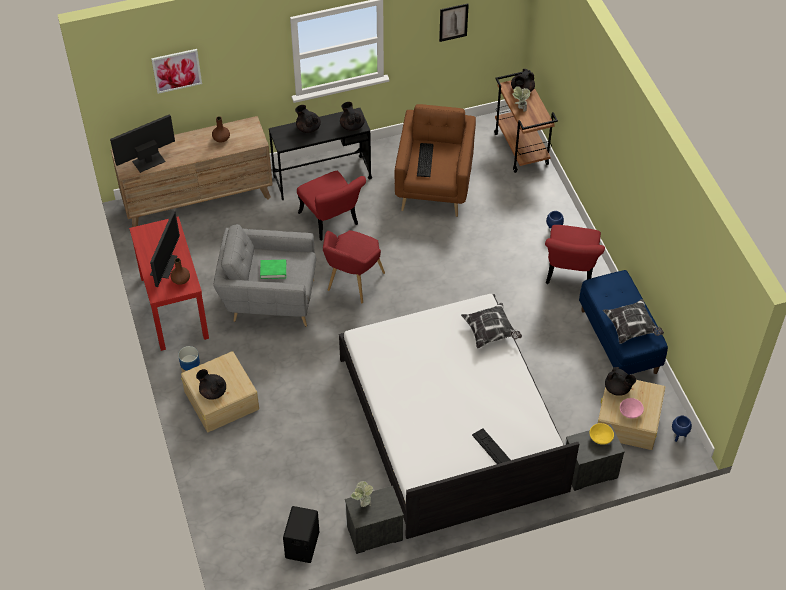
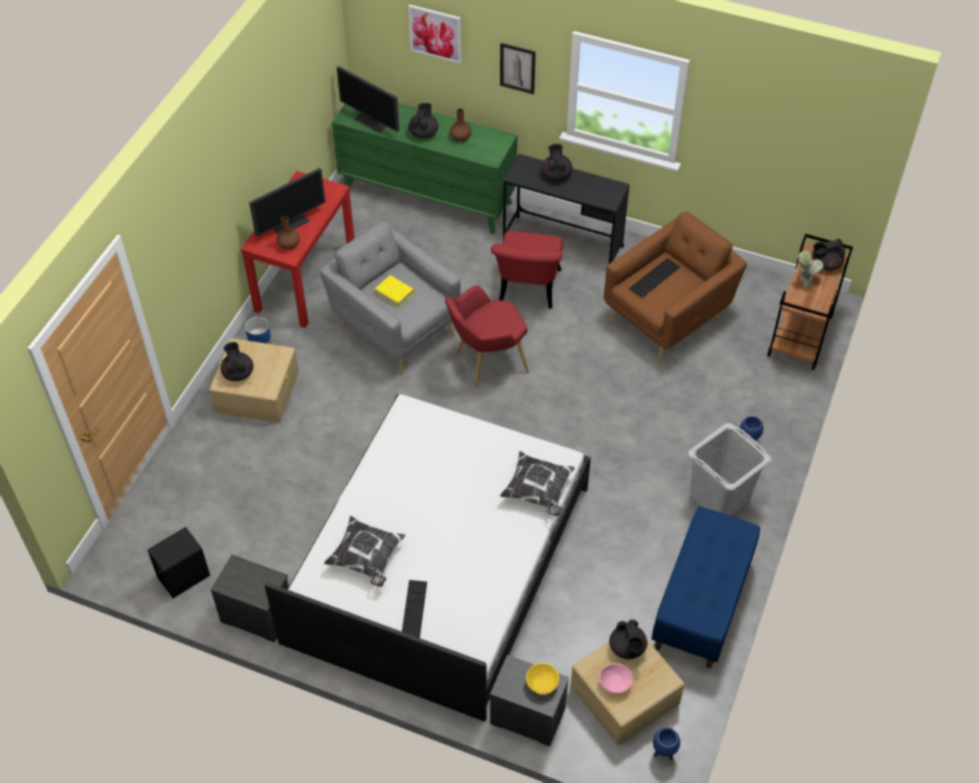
camera: 40 degrees right, 0 degrees up
(148, 161) = (374, 120): monitor -> monitor turned 150 degrees counterclockwise
(198, 199) = (427, 196): brown dresser -> green dresser
(273, 270) = (394, 293): green book -> yellow book
(352, 126) = (601, 197): black teapot -> black teapot (423, 133)
(363, 504) = (242, 572): potted plant -> none
(453, 22) = (775, 137): picture -> picture (517, 68)
(569, 275) = (719, 498): red chair -> grey laundry basket
(631, 328) = (699, 592): pillow -> pillow (366, 559)

